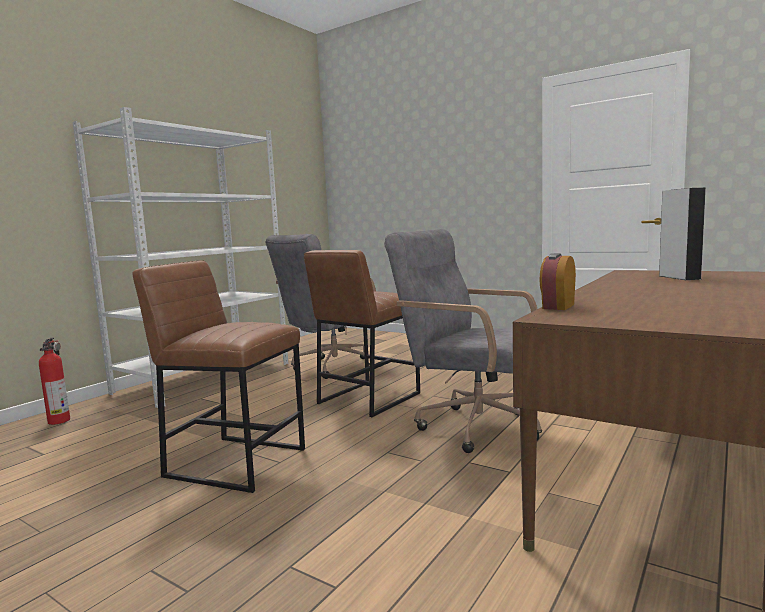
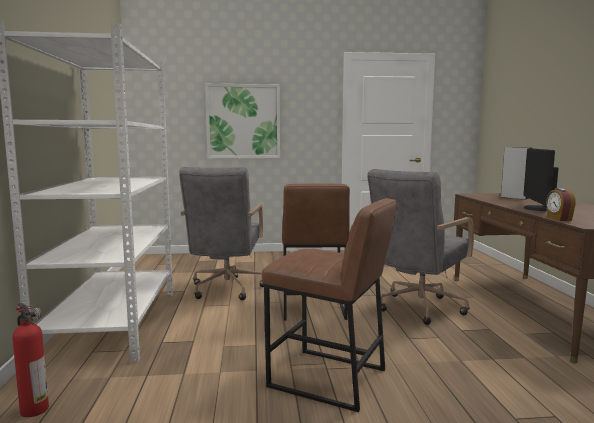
camera: 40 degrees left, 0 degrees up
(234, 462) = (329, 378): brown chair -> brown chair turned 135 degrees counterclockwise
(425, 184) = (243, 121): none -> picture
(472, 427) = (418, 310): grey office chair -> grey office chair turned 45 degrees counterclockwise
(617, 293) = (538, 209): none -> monitor

